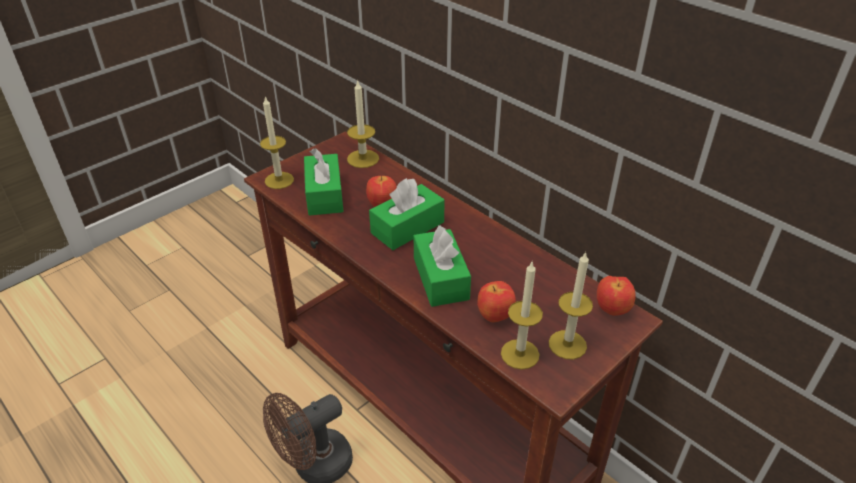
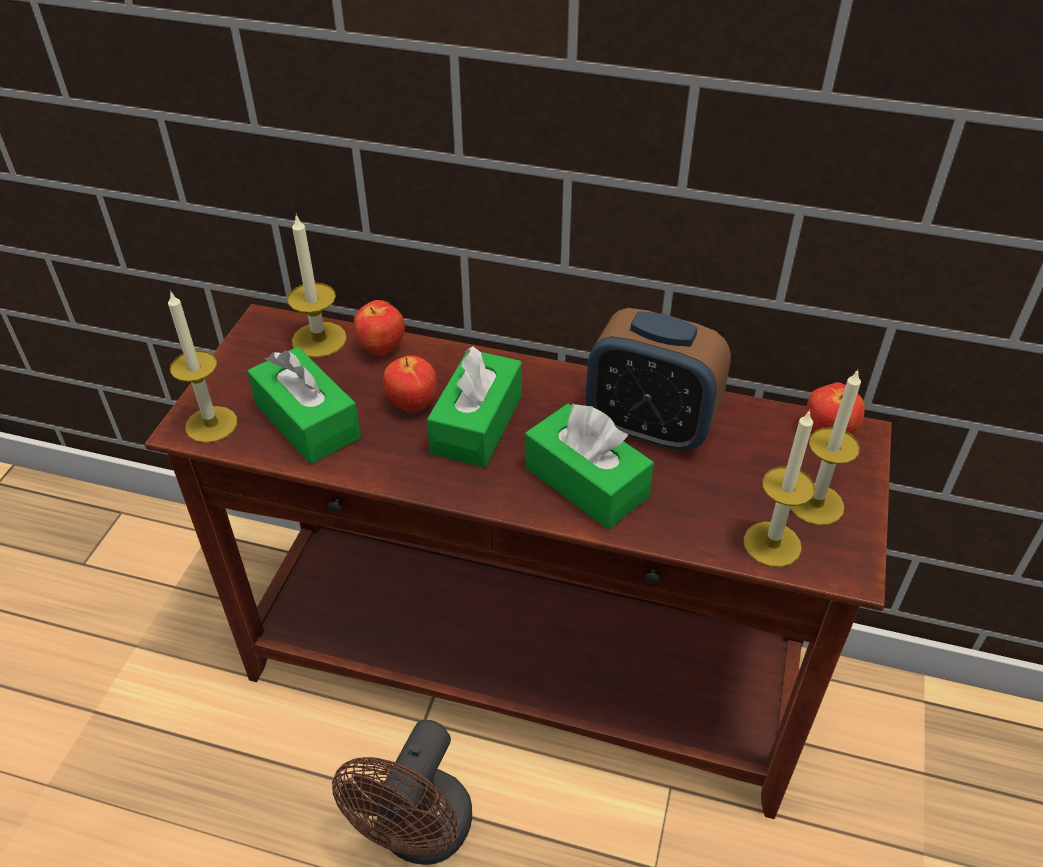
camera: 30 degrees left, 5 degrees up
(495, 317) = (700, 506): apple -> apple (382, 349)
(502, 265) = (650, 428): none -> alarm clock

